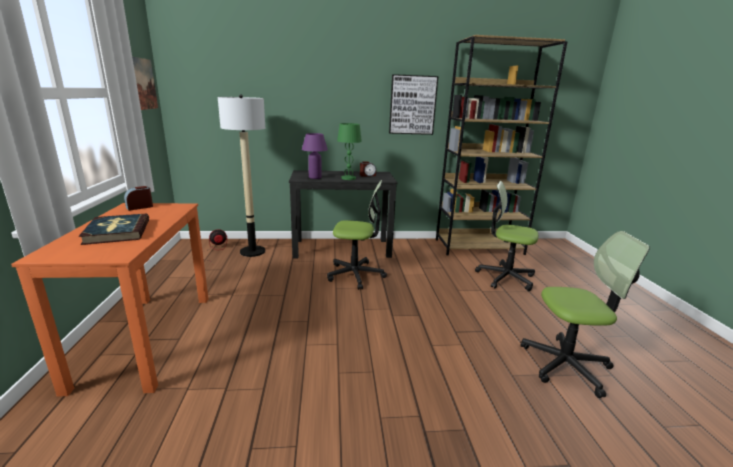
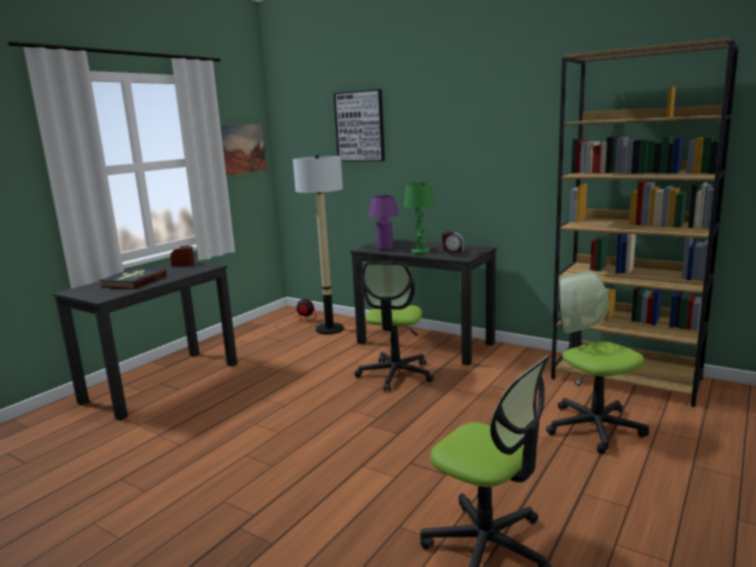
camera: 40 degrees right, 5 degrees down
(147, 337) = (162, 382): orange desk -> black desk
(355, 275) = (395, 374): office chair -> office chair turned 60 degrees clockwise
(412, 105) = (526, 155): picture -> picture (360, 126)

